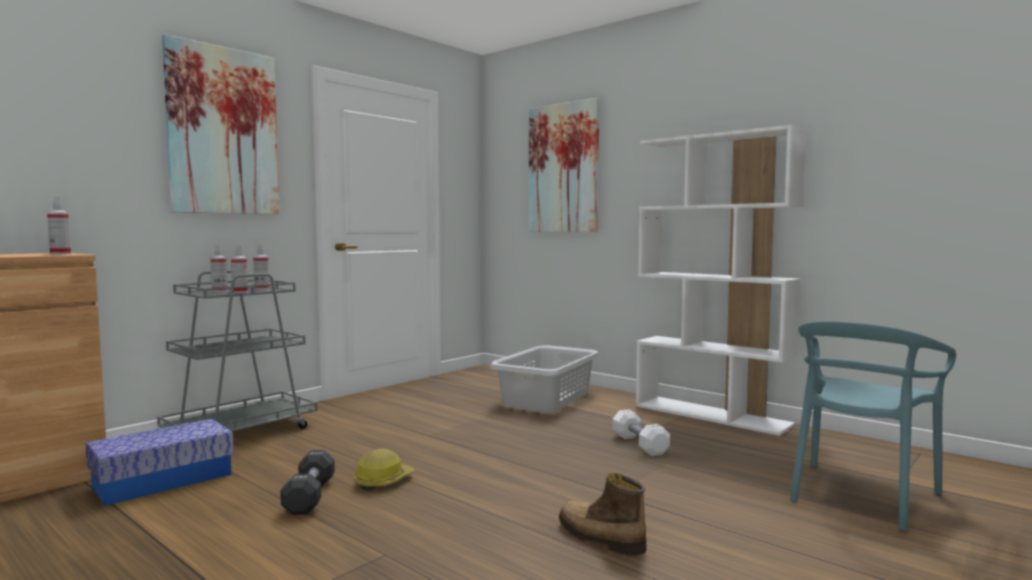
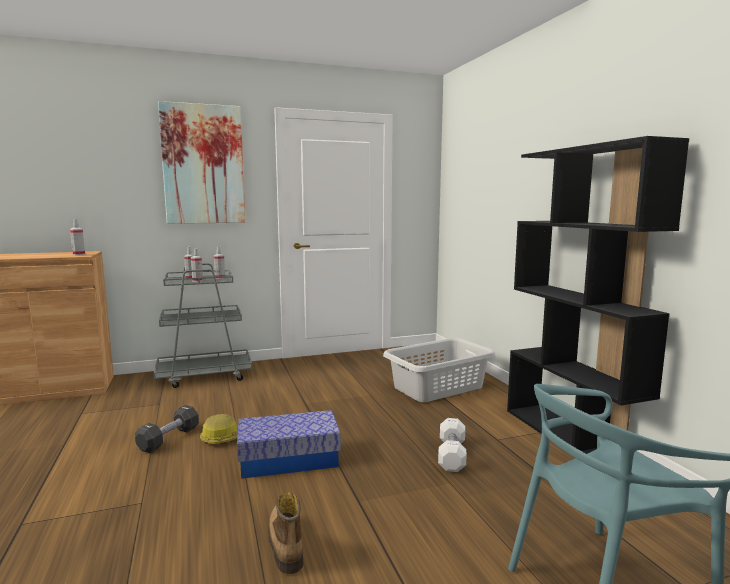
camera: 30 degrees right, 5 degrees up
(163, 480) = (122, 404): storage box -> storage box (289, 459)
(563, 168) = (488, 178): picture -> none
(712, 415) = (571, 438): white bookcase -> black bookcase

